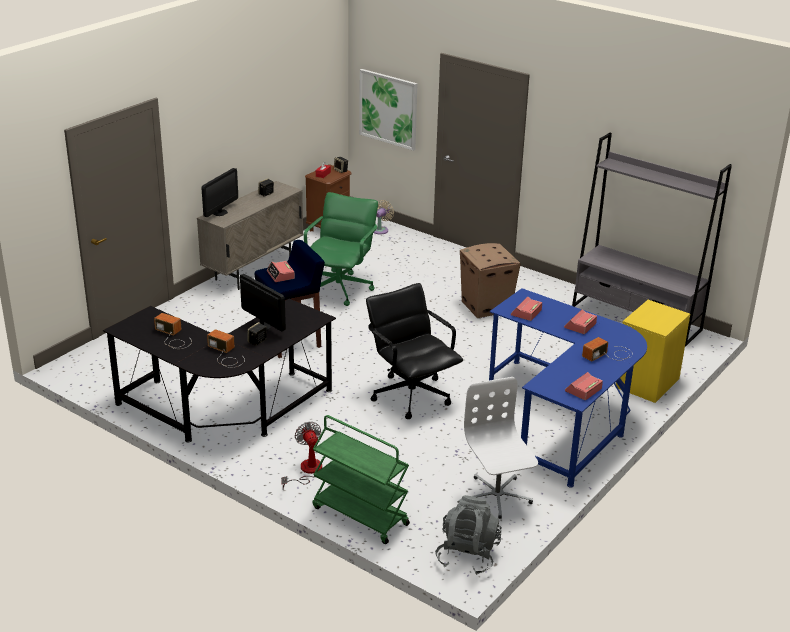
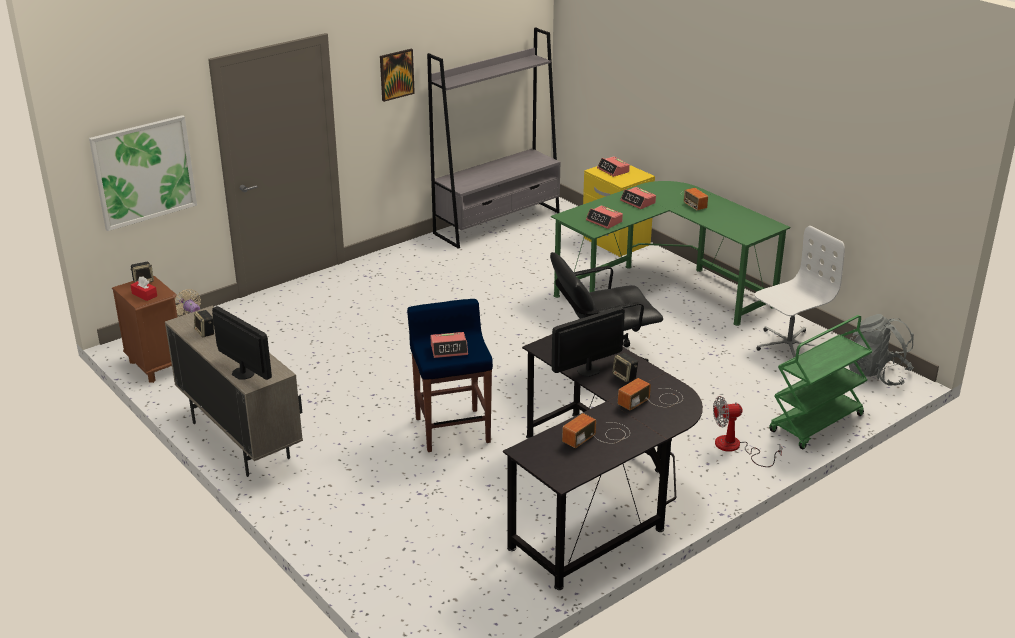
camera: 75 degrees left, 0 degrees up
(339, 289) = (337, 379): green office chair -> none
(486, 306) = (433, 293): cardboard box -> none
(496, 496) = (788, 345): white office chair -> white office chair turned 150 degrees clockwise
(565, 417) = (663, 289): blue desk -> green desk
(582, 137) = (396, 74): none -> picture
(583, 390) = (755, 220): alarm clock -> alarm clock (613, 170)

